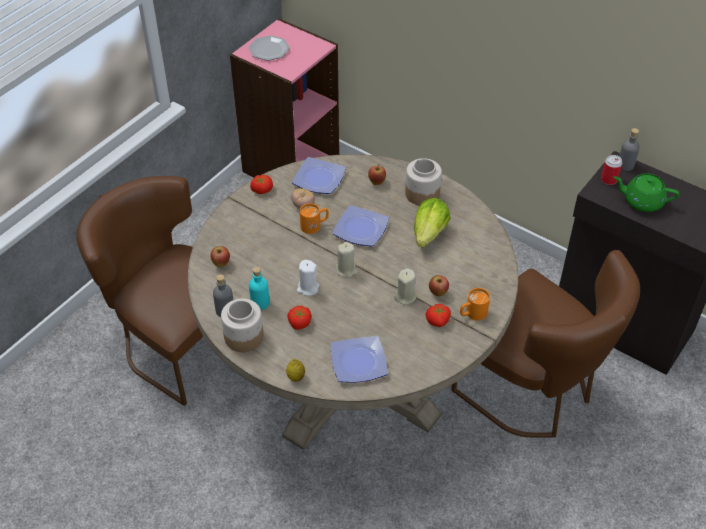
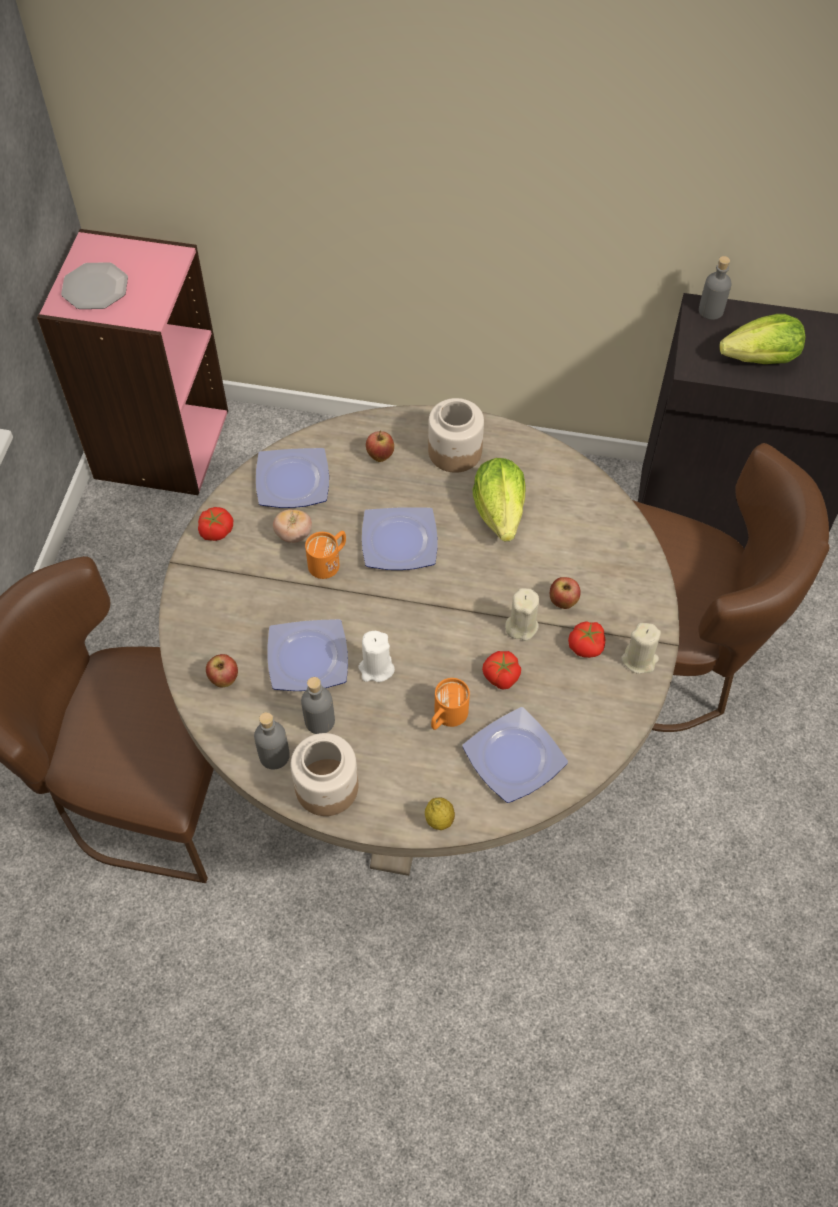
camera: 25 degrees left, 10 degrees up
(260, 303) = (319, 721): turquoise bottle -> grey bottle
(271, 270) = (306, 660): none -> plate
(299, 322) = (395, 730): tomato -> tomato (501, 676)
(346, 269) = (415, 616): beige candle -> beige candle (639, 659)
(472, 314) = (626, 616): orange mug -> orange mug (446, 717)
(609, 179) = (702, 341): can -> none
(642, 201) = (761, 359): green teapot -> lettuce

